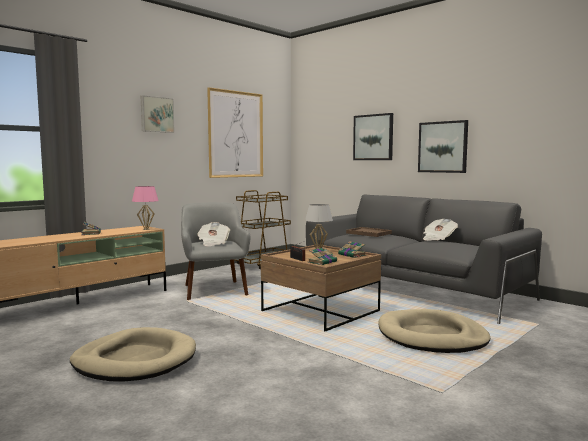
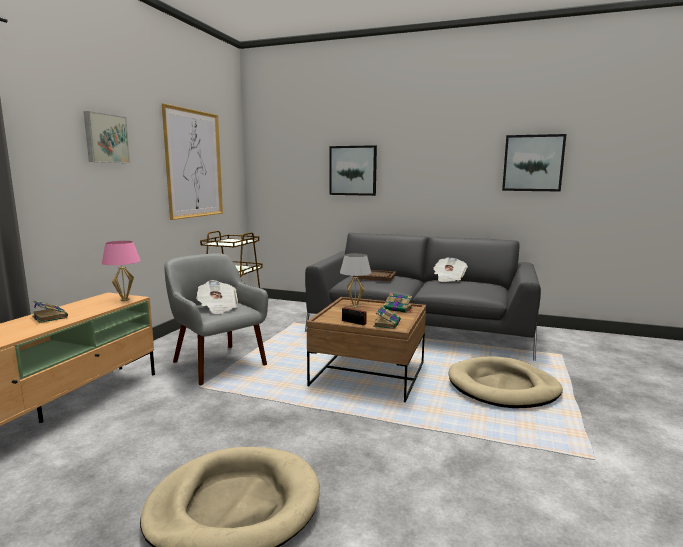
camera: 25 degrees left, 5 degrees up
(443, 147) = (433, 183): picture -> picture (533, 163)

